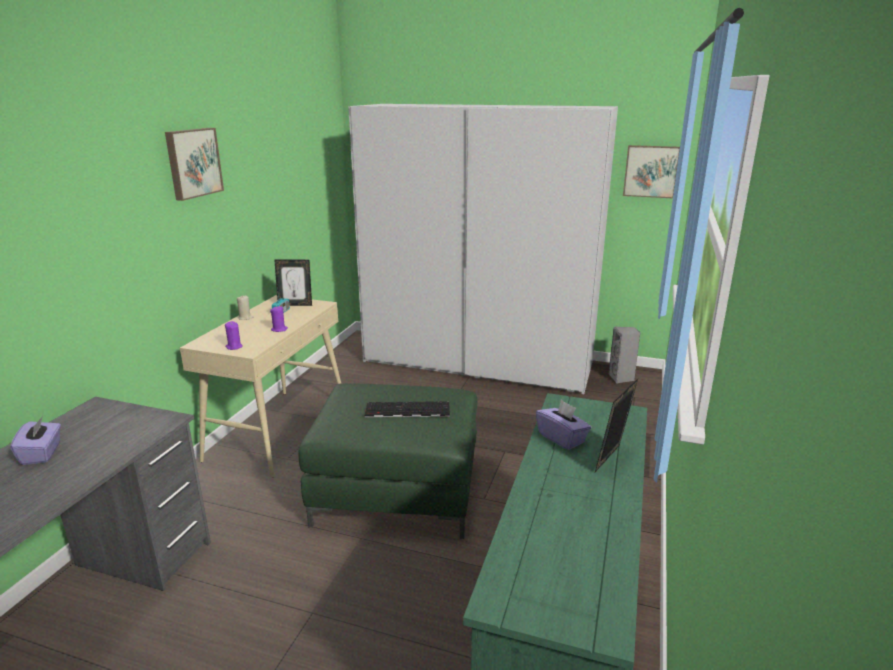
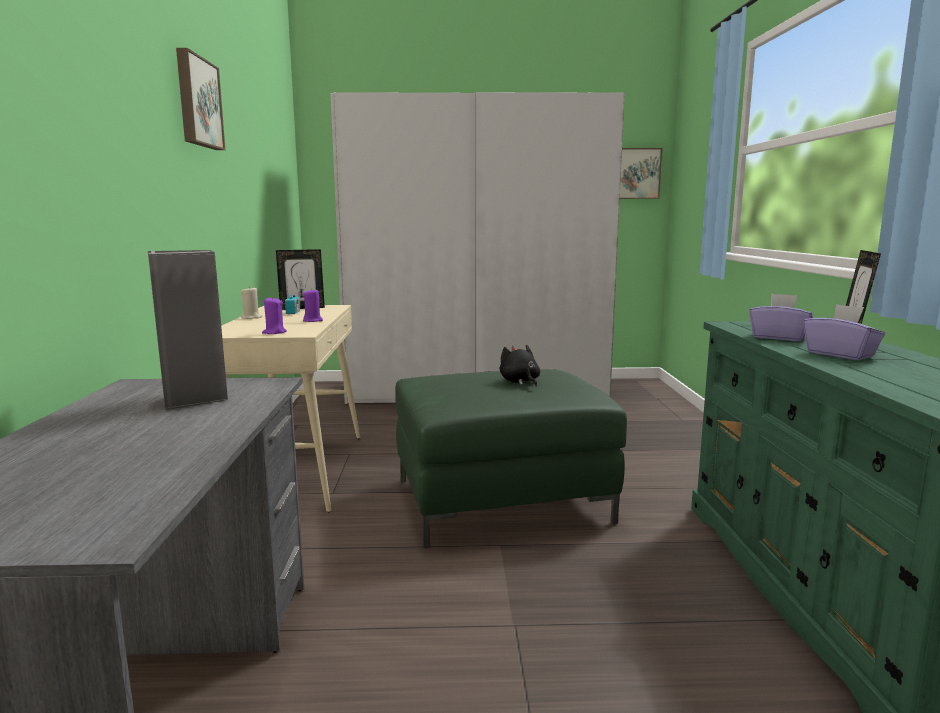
camera: 20 degrees left, 10 degrees down
(42, 453) = (110, 423): purple tissue box -> purple tissue box (840, 354)
(406, 410) = (520, 382): keyboard -> black plush toy
(621, 378) = (630, 387): grey speaker -> grey speaker (194, 399)

